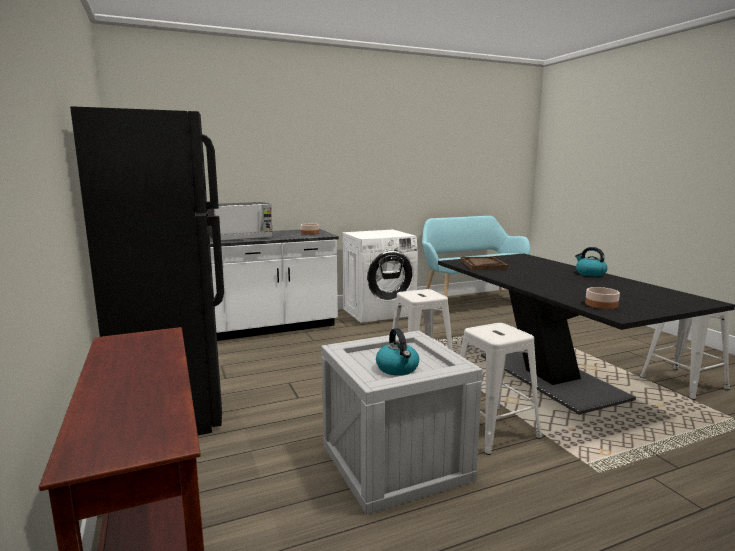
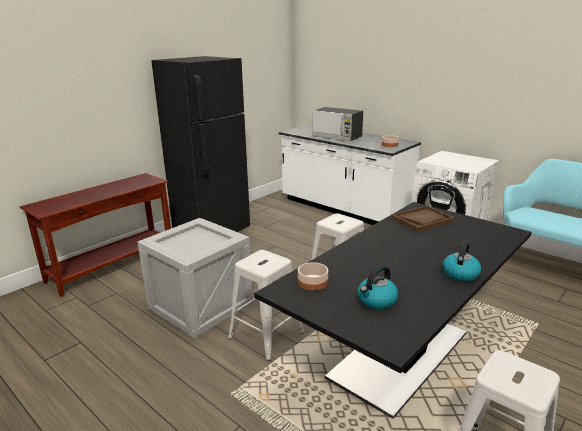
camera: 65 degrees right, 10 degrees up
(398, 369) = (182, 244): kettle -> kettle (376, 301)

